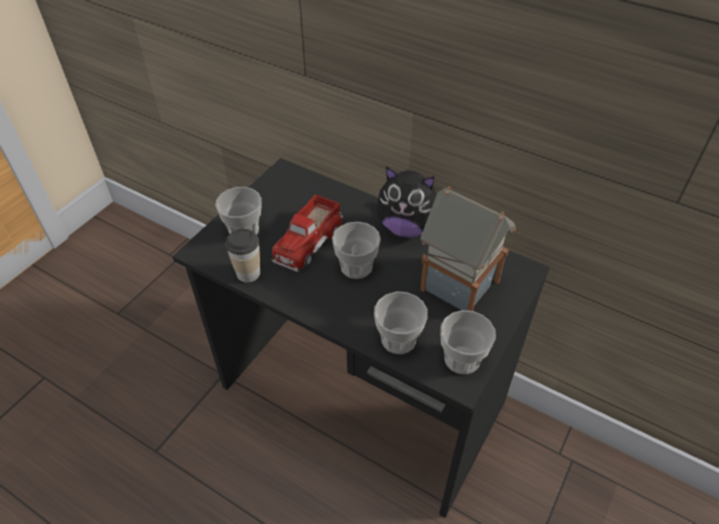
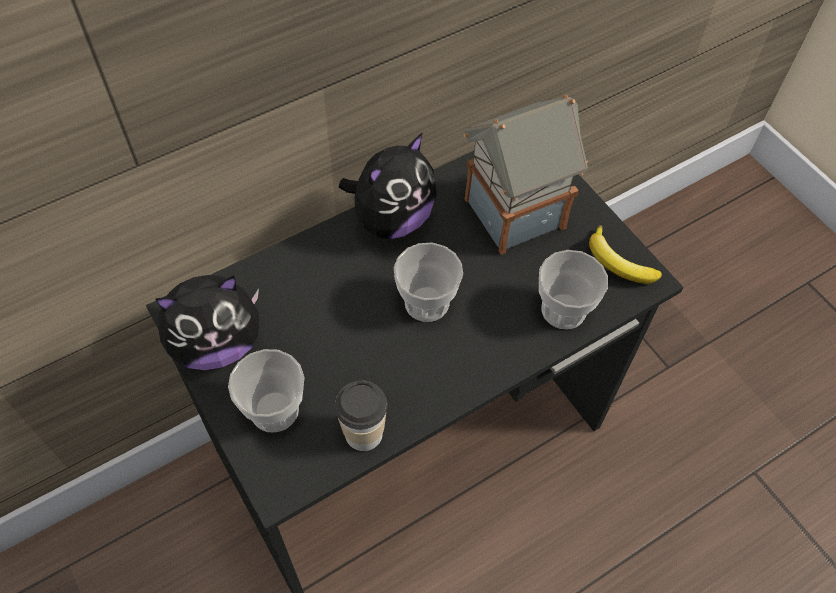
camera: 65 degrees left, 10 degrees up
(272, 192) = (217, 344): none -> plush toy
(307, 241) = (347, 338): toy truck -> none
(462, 359) = (618, 263): cup -> banana

